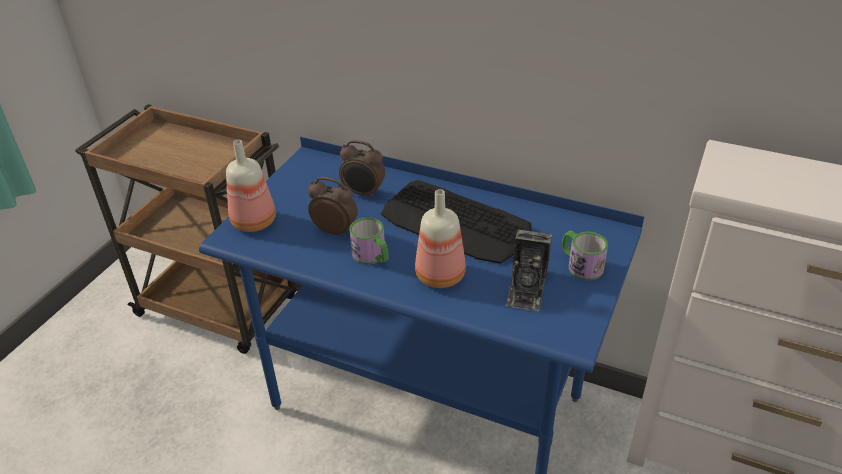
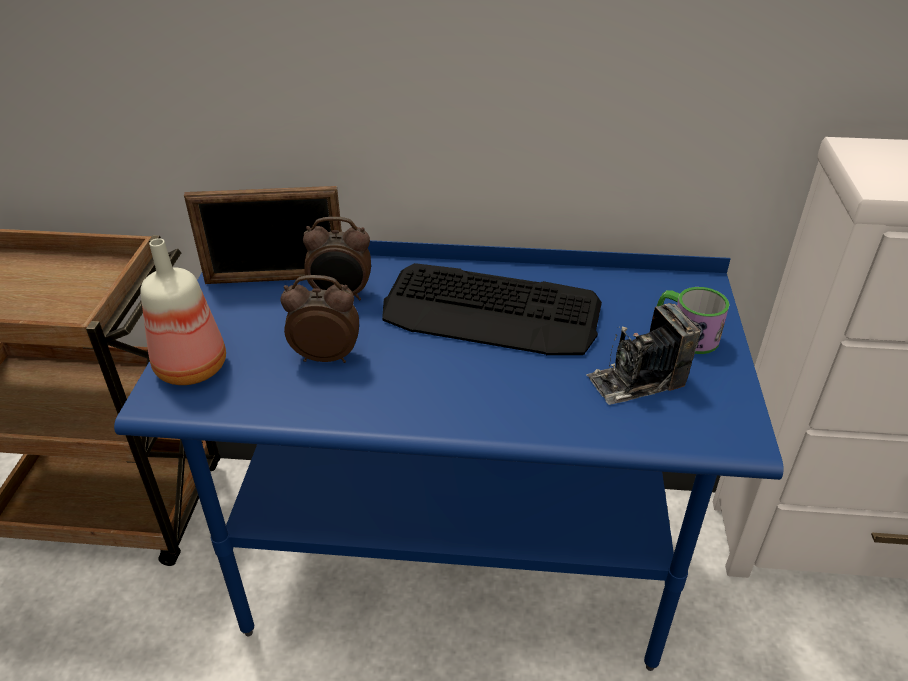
camera: 20 degrees left, 0 degrees up
(328, 175) = (276, 279): none -> picture frame
(372, 256) = (400, 382): mug -> none
(441, 277) = (513, 390): bottle -> none
(527, 288) = (637, 380): camera -> camera turned 75 degrees clockwise

